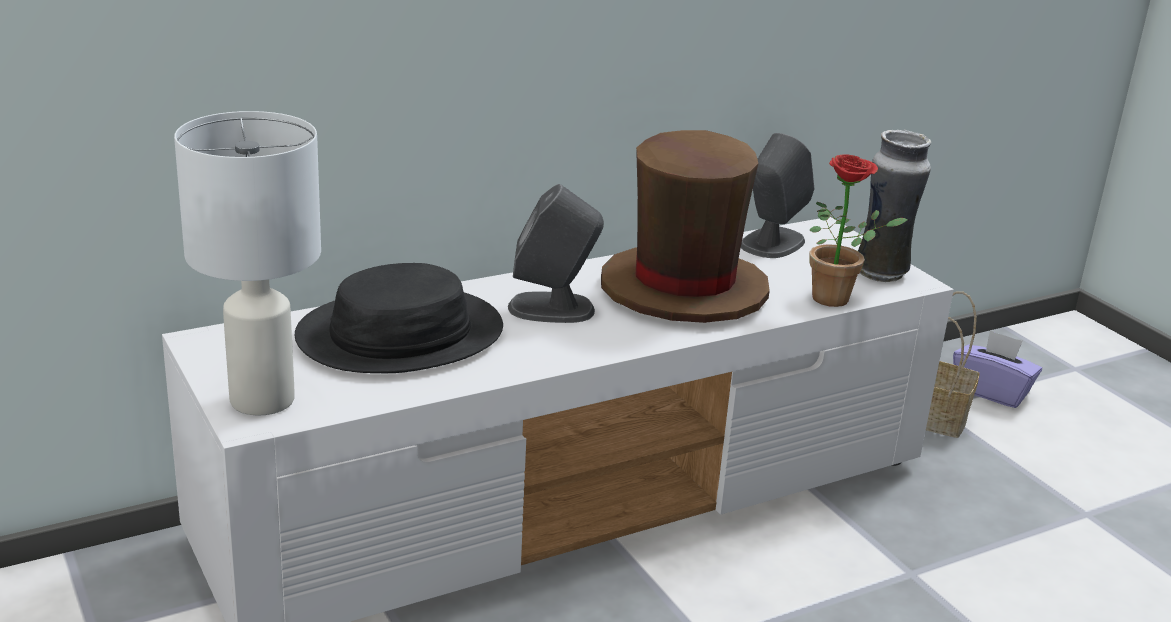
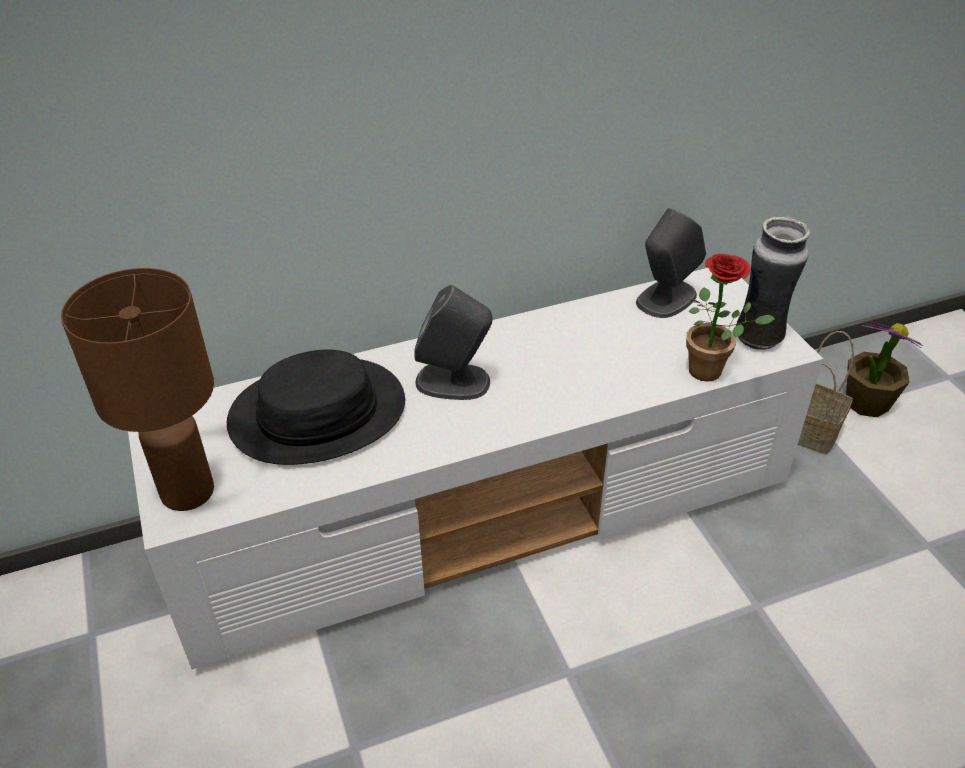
camera: 10 degrees right, 15 degrees up
(264, 400) = (188, 492): white table lamp -> brown table lamp
(683, 289) = (573, 358): brown hat -> none
(991, 392) = (866, 402): purple tissue box -> potted plant

